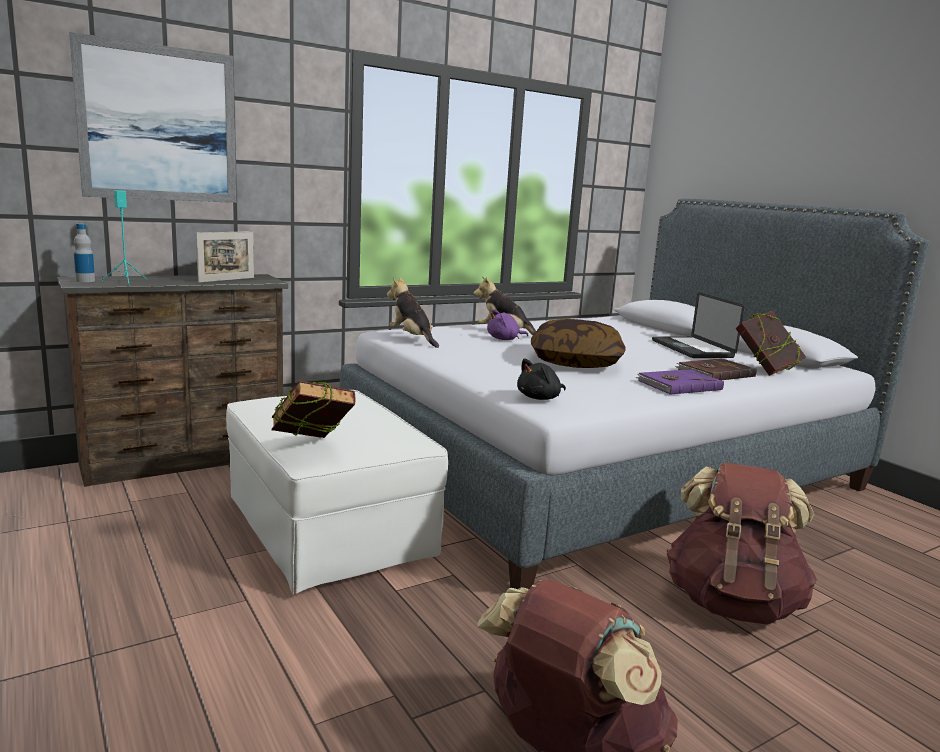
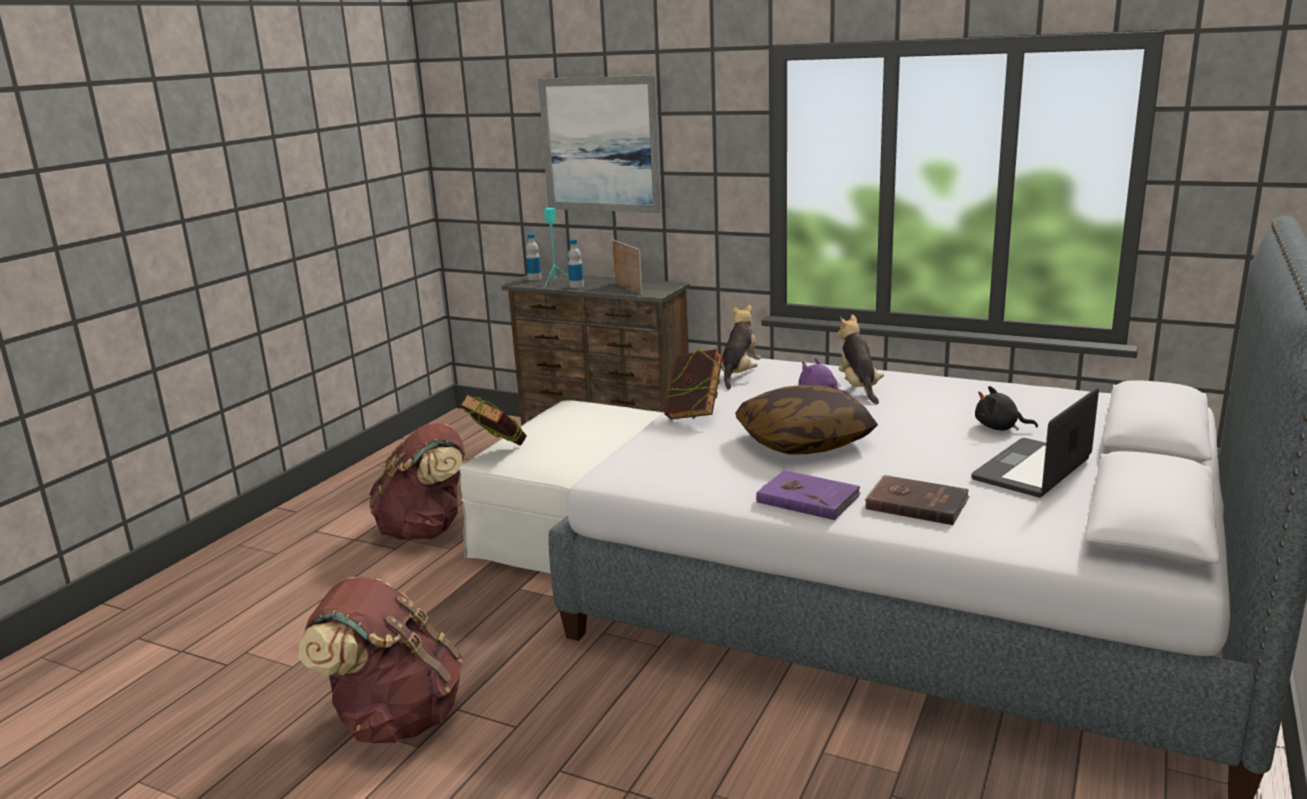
camera: 60 degrees right, 5 degrees up
(165, 282) = (576, 286): none -> bottle
(227, 280) = (628, 288): picture frame -> picture frame turned 120 degrees counterclockwise
(540, 398) = (635, 462): black plush toy -> black plush toy (999, 428)
(732, 603) = (692, 748): brown backpack -> brown backpack (426, 530)
(765, 370) = (1010, 526): book -> book (694, 415)

